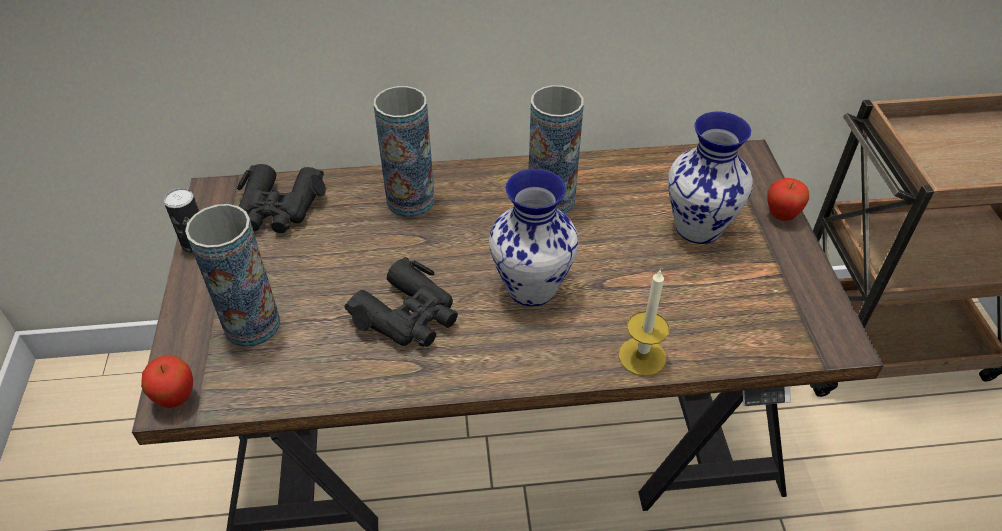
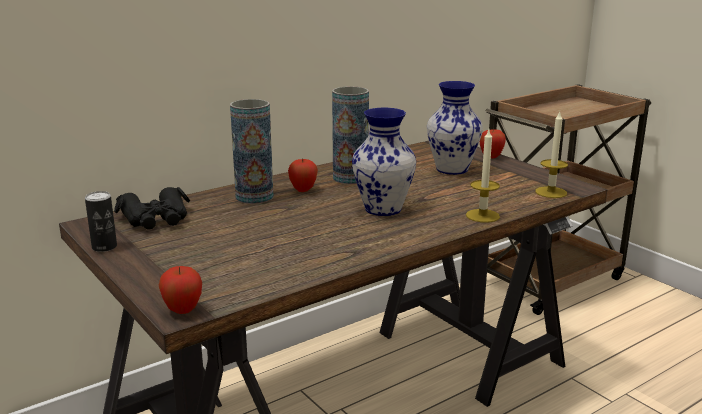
camera: 30 degrees left, 25 degrees down
(252, 325) = (202, 267): vase -> none
(408, 315) = (315, 237): black binoculars -> none
(474, 207) = (303, 190): none -> apple
(788, 339) = (551, 192): none -> candle

